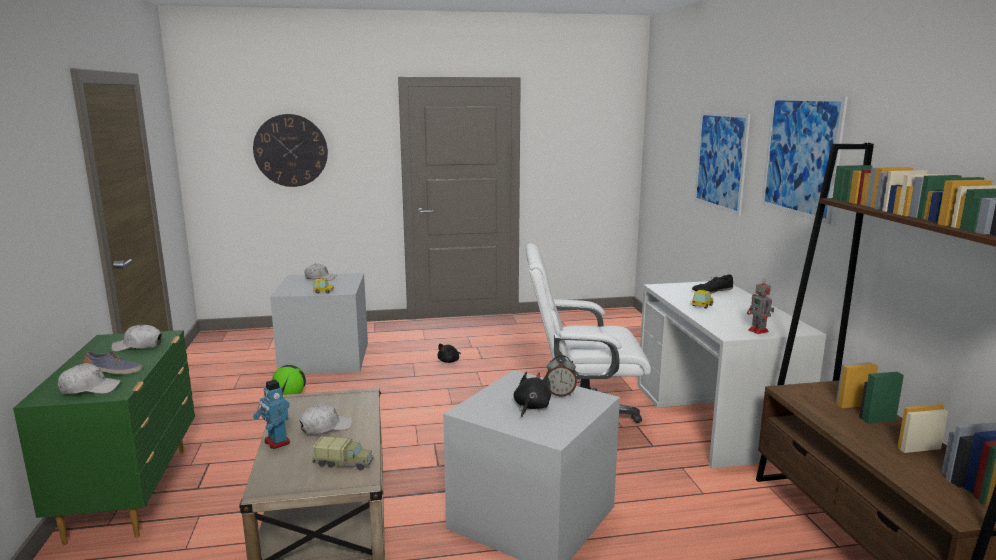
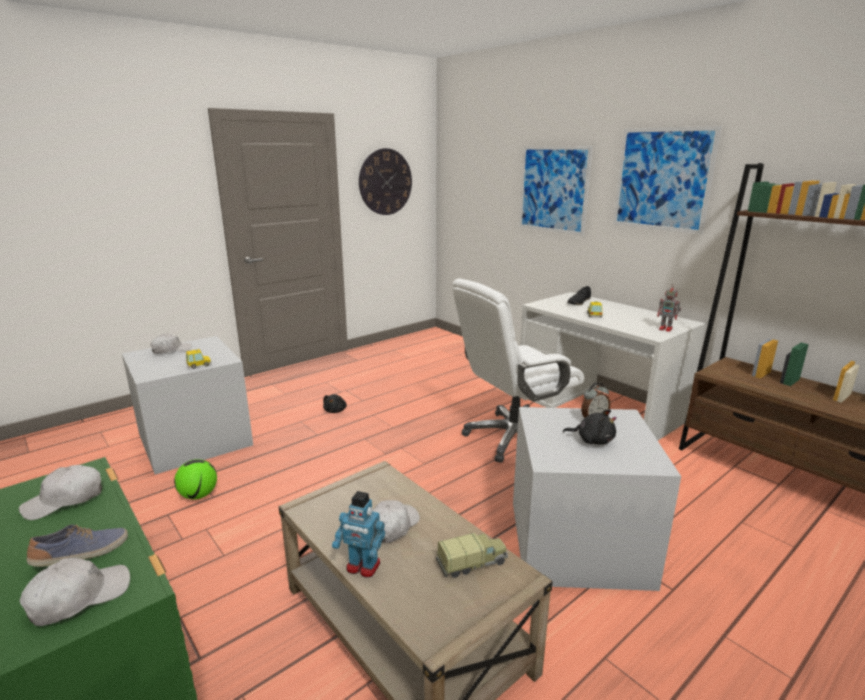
camera: 30 degrees left, 5 degrees up
(290, 150) = (82, 199): wall clock -> wall clock (385, 182)
(531, 407) = (592, 440): black plush toy -> black plush toy turned 120 degrees clockwise

